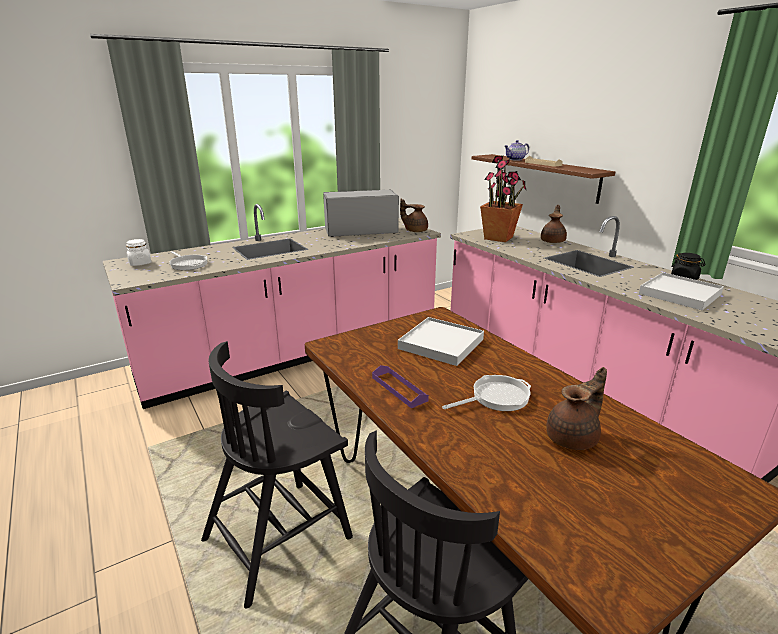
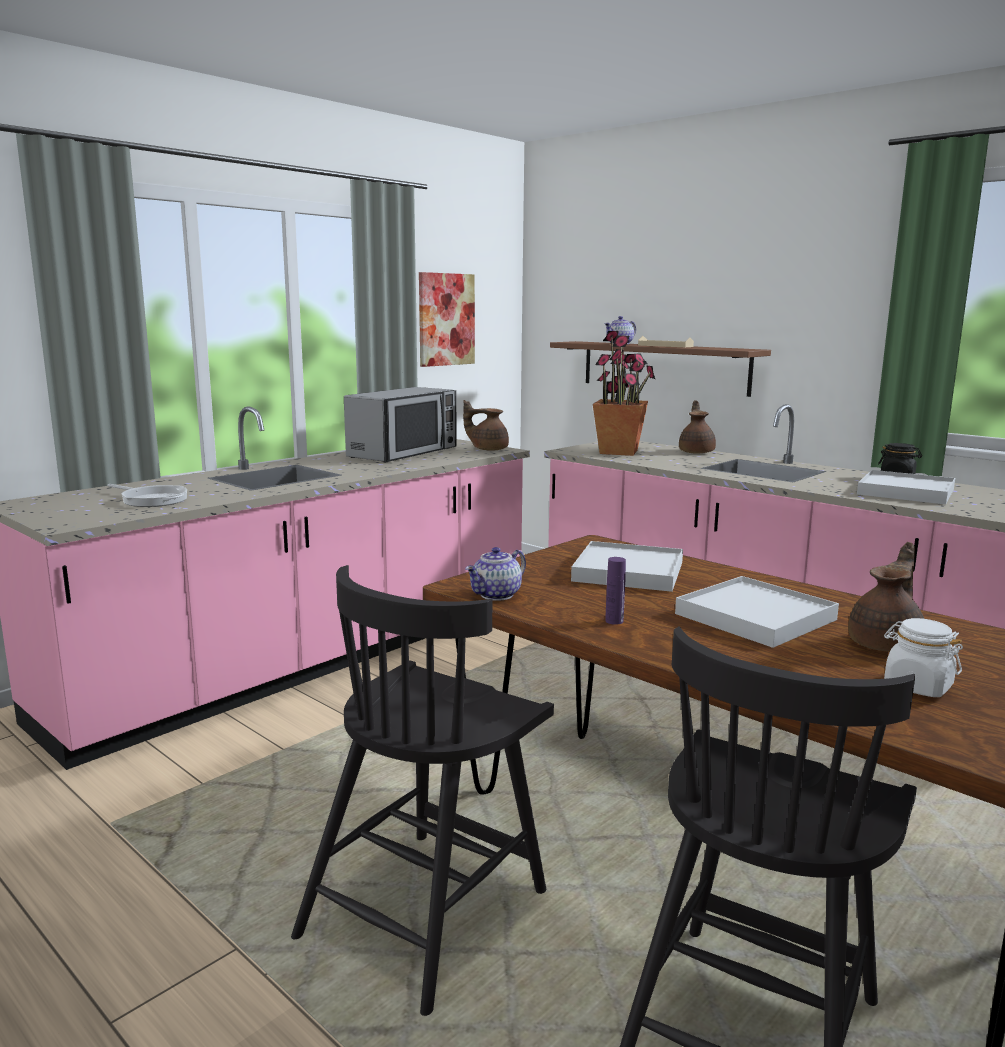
camera: 15 degrees left, 10 degrees down
(140, 263) = (60, 503): white jar -> white jar (917, 686)
(342, 356) = (497, 595): none -> teapot
(360, 231) = (404, 453): microwave -> microwave turned 150 degrees clockwise
(399, 389) = (614, 621): purple tray -> purple bottle
(404, 139) = (446, 319): none -> picture
(496, 397) = (754, 617): frying pan -> white tray

